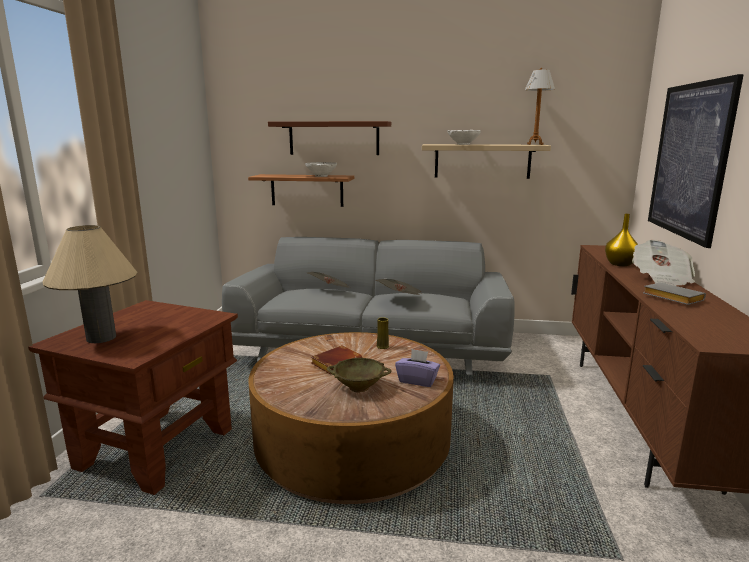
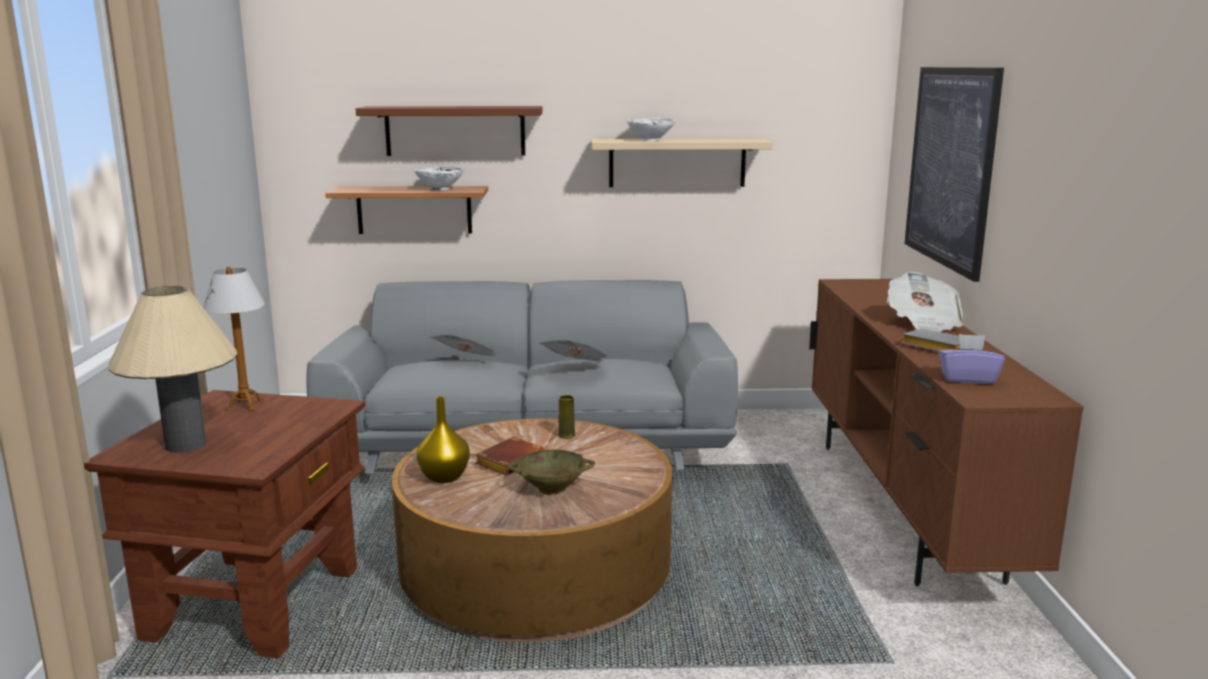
camera: 10 degrees left, 0 degrees up
(417, 380) = (626, 474): purple tissue box -> purple tissue box (967, 378)
(535, 144) = (750, 139): table lamp -> table lamp (246, 406)
(620, 264) = (872, 305): yellow vase -> yellow vase (444, 477)

